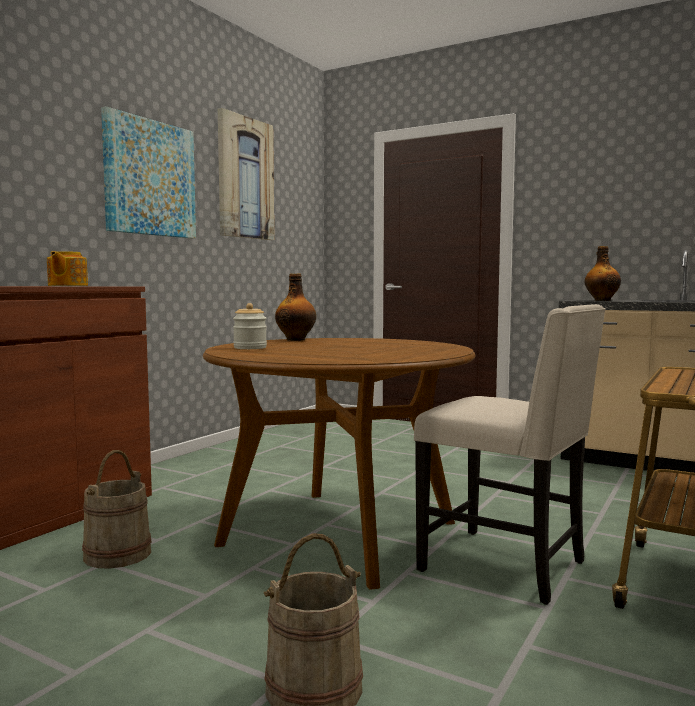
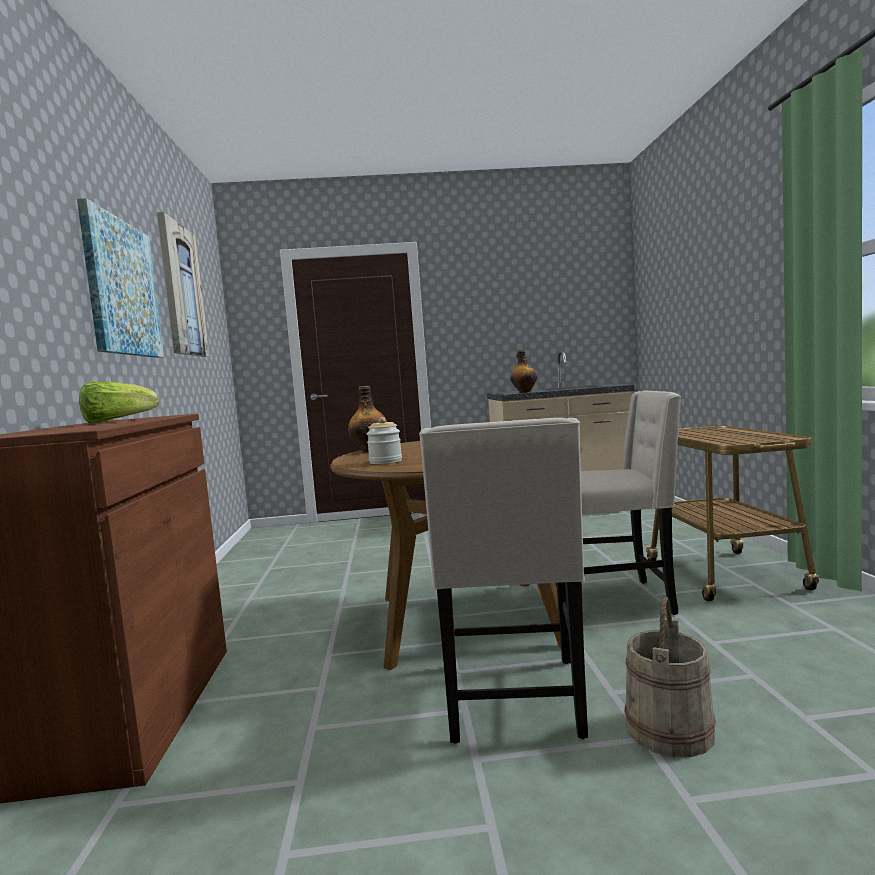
camera: 35 degrees left, 0 degrees up
(67, 285) = (117, 421): teapot -> lettuce
(118, 554) = (309, 715): beige bucket -> none
(248, 606) = (513, 700): none -> beige chair

